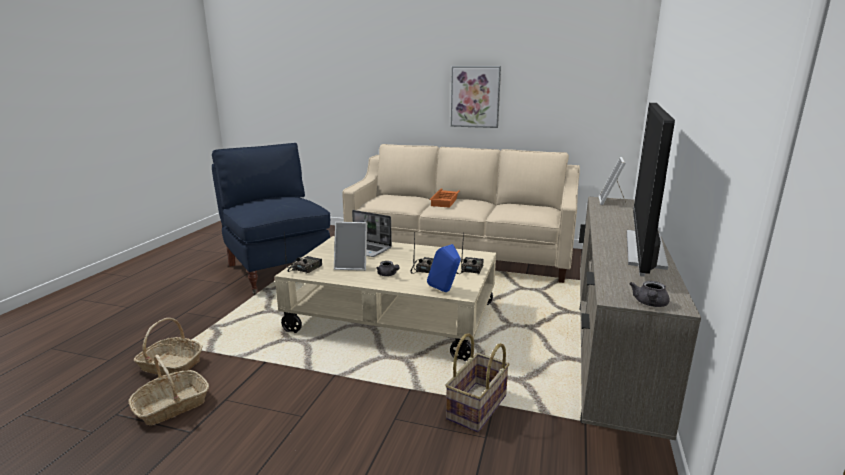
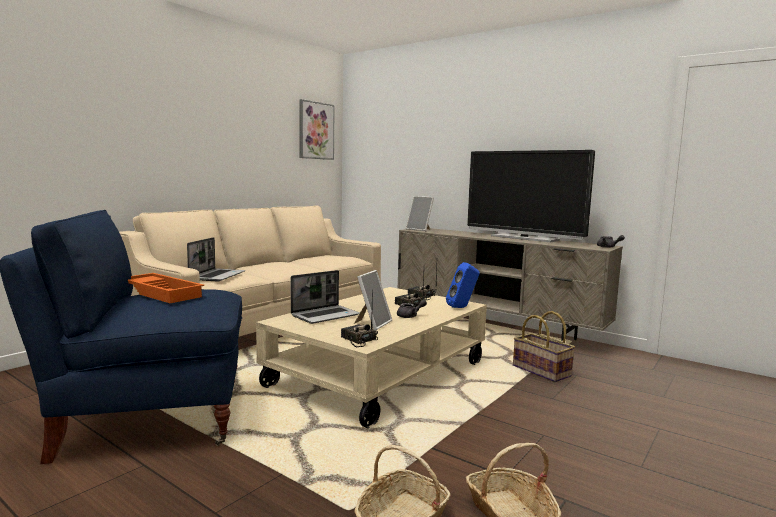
camera: 70 degrees left, 10 degrees down
(392, 199) = (217, 276): none -> laptop
(446, 200) = (262, 266): orange tray -> orange tray (163, 293)
(475, 97) = (224, 154): picture -> picture (316, 130)

